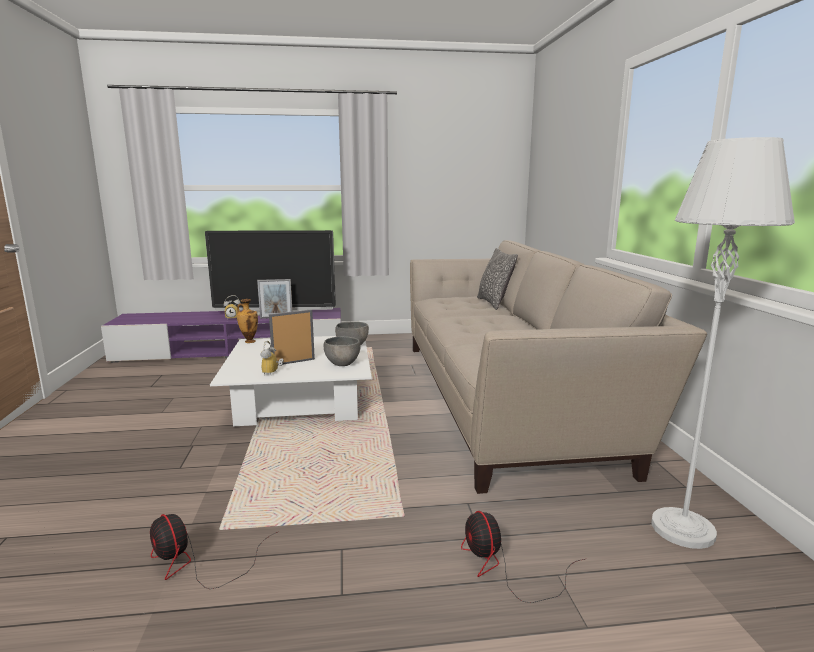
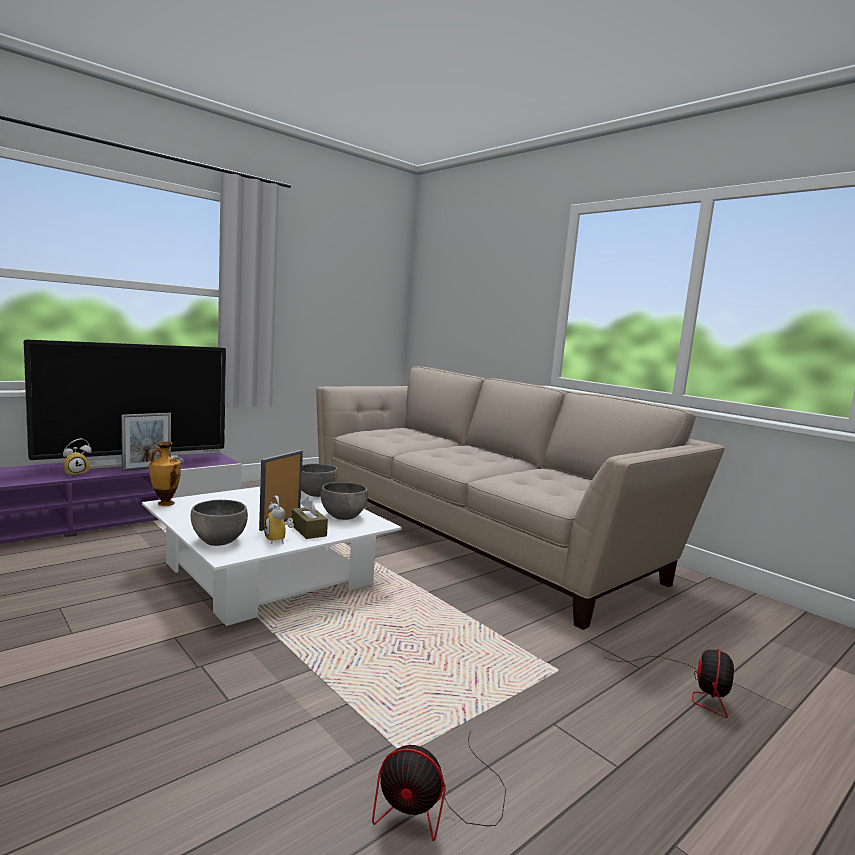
camera: 35 degrees left, 5 degrees down
(238, 369) = (219, 541): none -> grey bowl
(301, 370) = (308, 530): none -> brown tissue box
(494, 303) = (429, 434): pillow -> none
(504, 568) = (690, 688): fan -> fan turned 105 degrees counterclockwise
(683, 529) = (739, 616): grey floor lamp -> none

